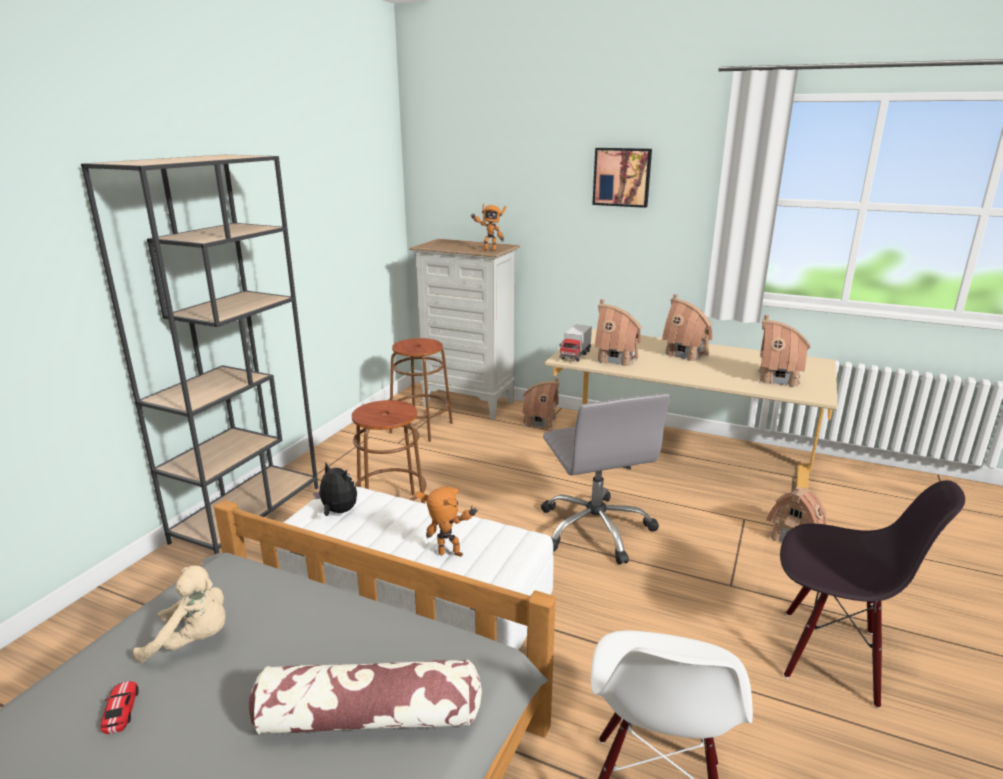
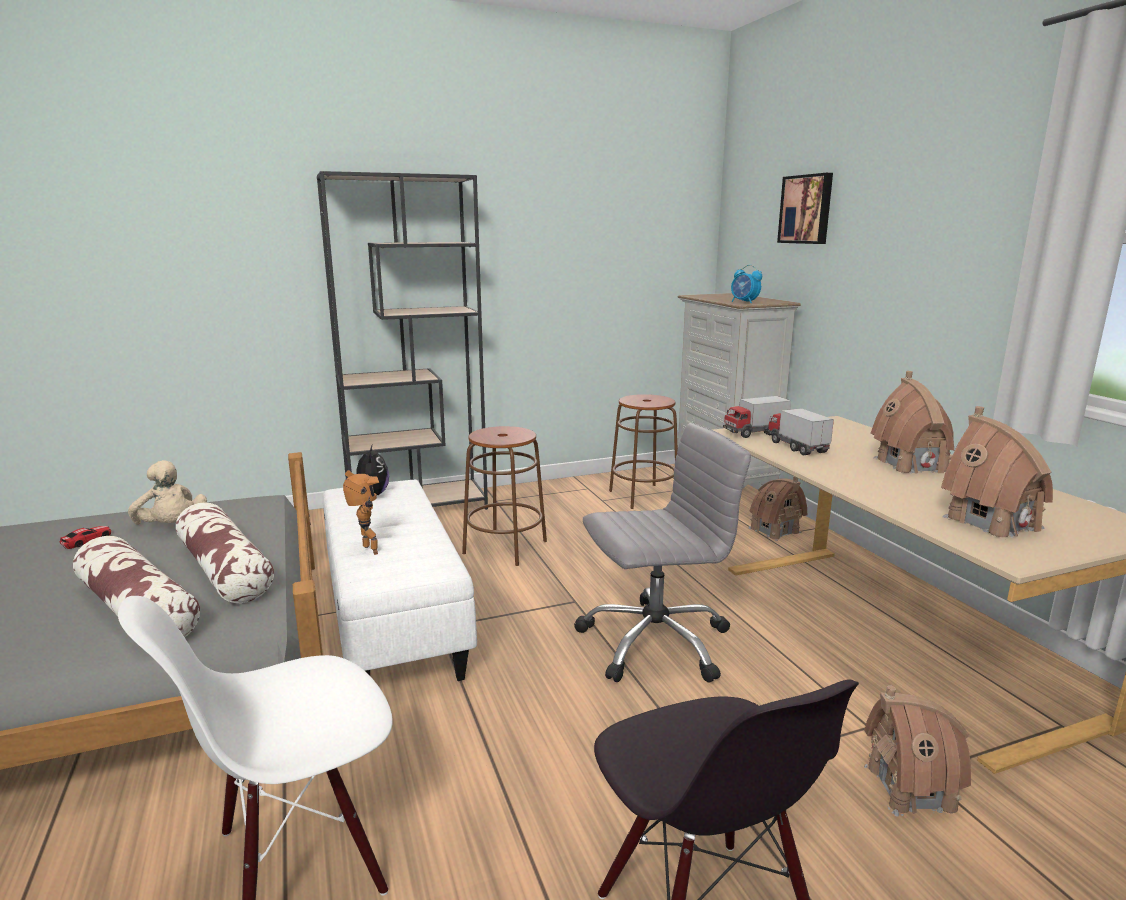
camera: 45 degrees right, 5 degrees down
(357, 640) = (224, 570): none -> pillow
(488, 250) = (744, 302): toy robot -> alarm clock
(595, 529) = (655, 642): grey office chair -> grey office chair turned 135 degrees counterclockwise
(616, 359) = (796, 447): toy house -> toy truck
(622, 177) = (919, 209): picture -> picture (807, 209)

